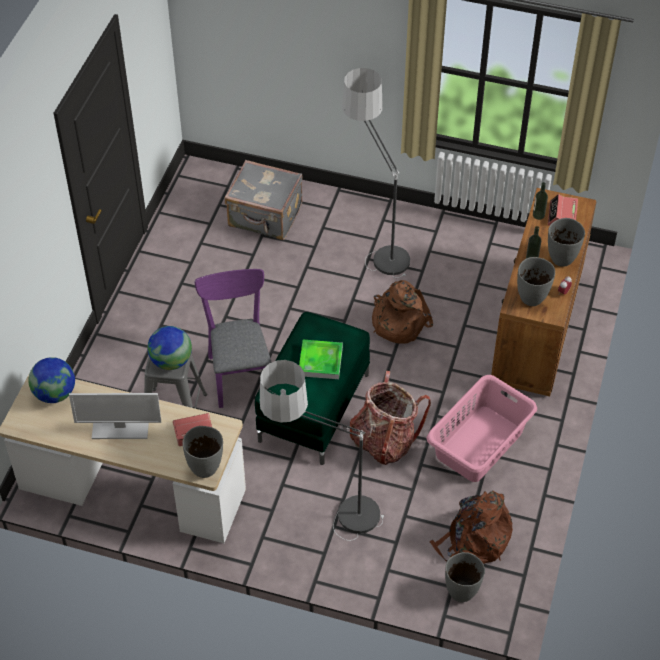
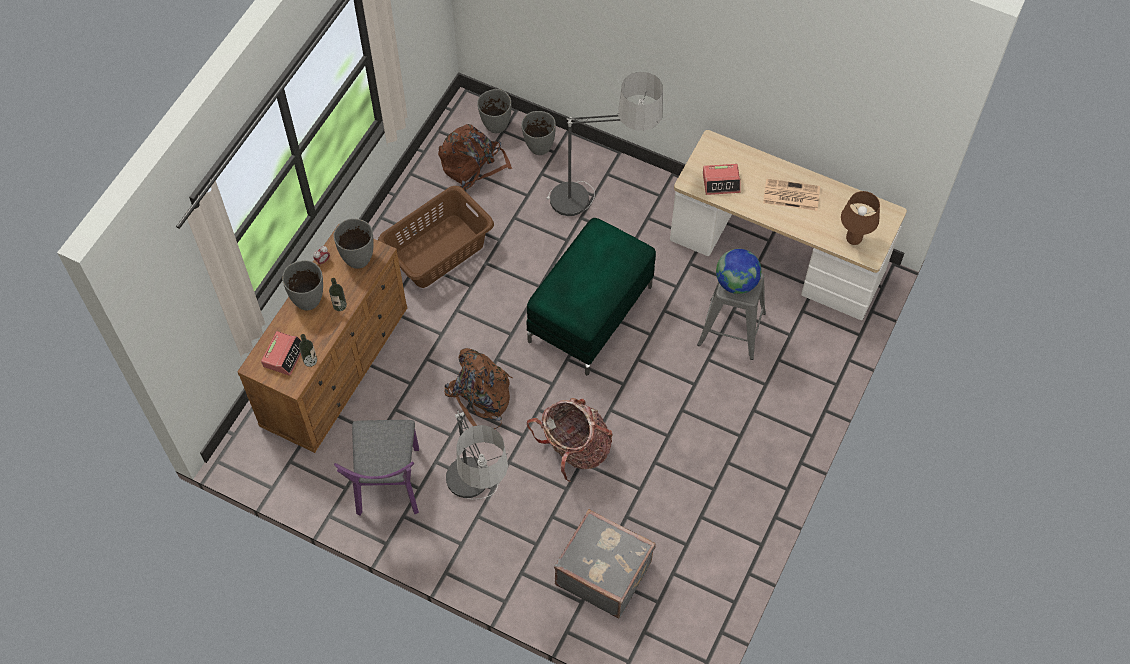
camera: 170 degrees left, 10 degrees up
(55, 394) = (854, 239): globe -> brown table lamp
(120, 428) = (790, 195): monitor -> newspaper
(205, 468) = (712, 147): grey vase -> grey vase (539, 147)
(239, 372) = (660, 364): purple chair -> purple chair (388, 487)
(320, 361) = (584, 273): tray -> none
(384, 441) = (529, 268): backpack -> backpack (574, 449)
(478, 443) = (439, 251): pink laundry basket -> brown laundry basket

